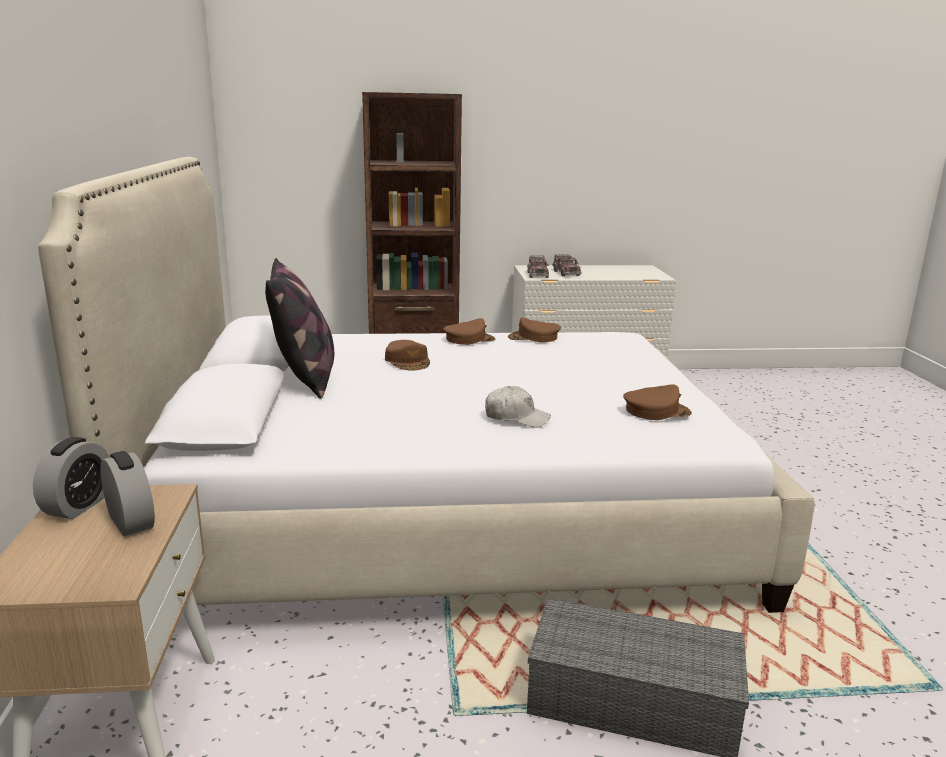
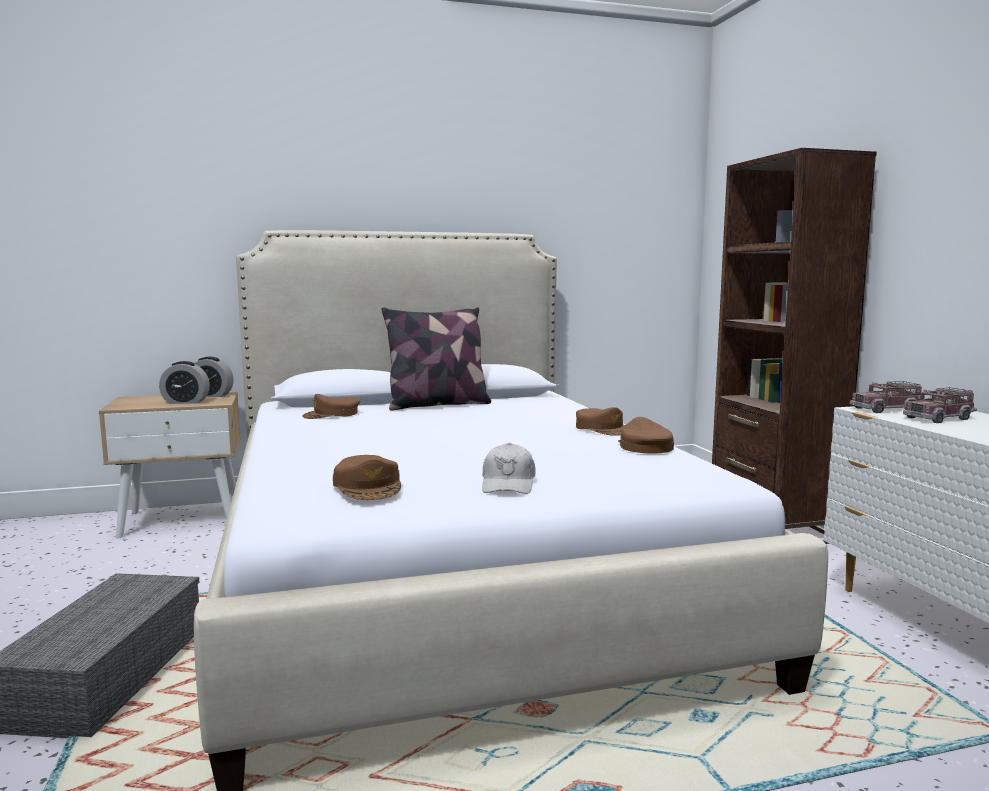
camera: 80 degrees right, 10 degrees down
(131, 521) = (185, 402): alarm clock -> alarm clock turned 45 degrees clockwise
(408, 361) = (504, 419): brown cap -> brown cap (332, 414)
(516, 417) = (348, 448): white cap -> white cap (508, 484)

